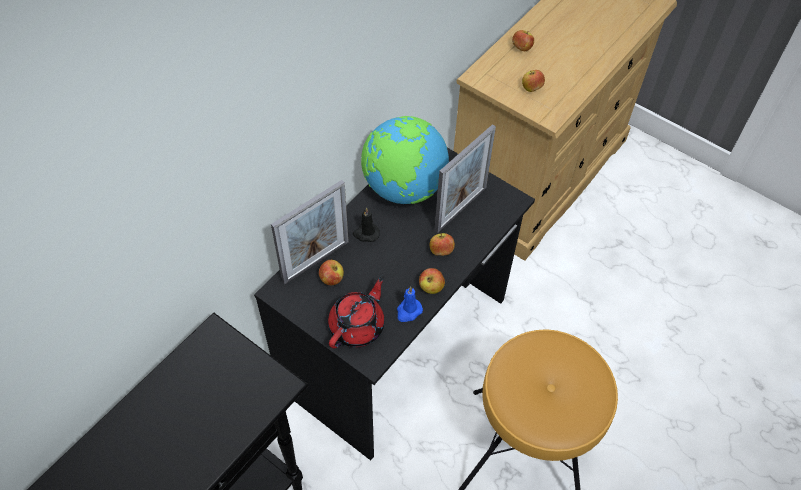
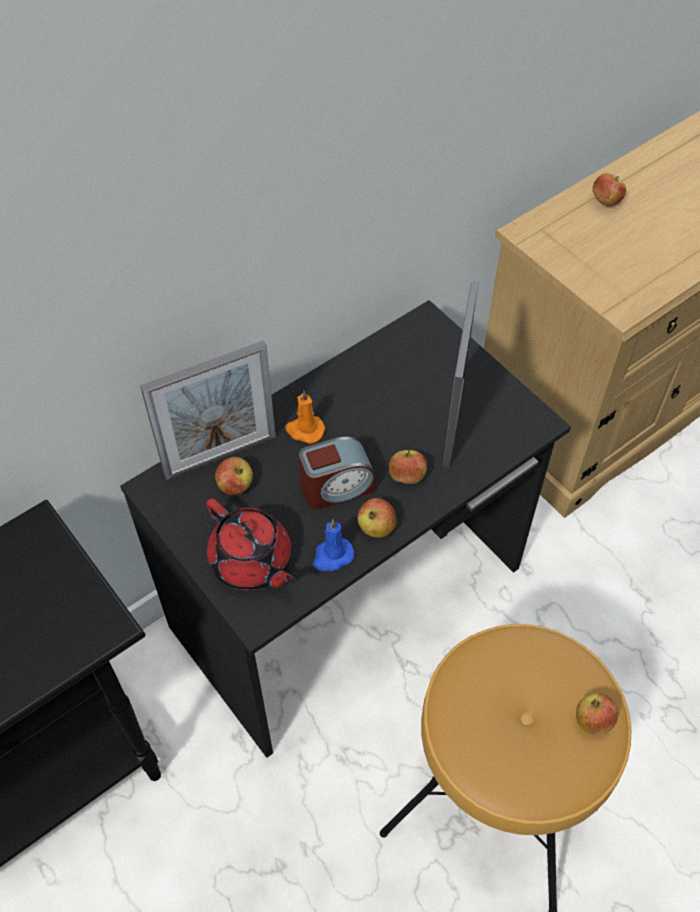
camera: 15 degrees right, 0 degrees up
(358, 326) = (252, 562): red teapot -> red teapot turned 90 degrees clockwise
(366, 234) = (304, 430): black candle -> orange candle
(398, 267) = (336, 487): none -> alarm clock
(403, 188) = (378, 375): globe -> none
(460, 209) = (454, 420): picture frame -> picture frame turned 135 degrees clockwise
(531, 88) = (604, 261): apple -> apple (592, 720)

